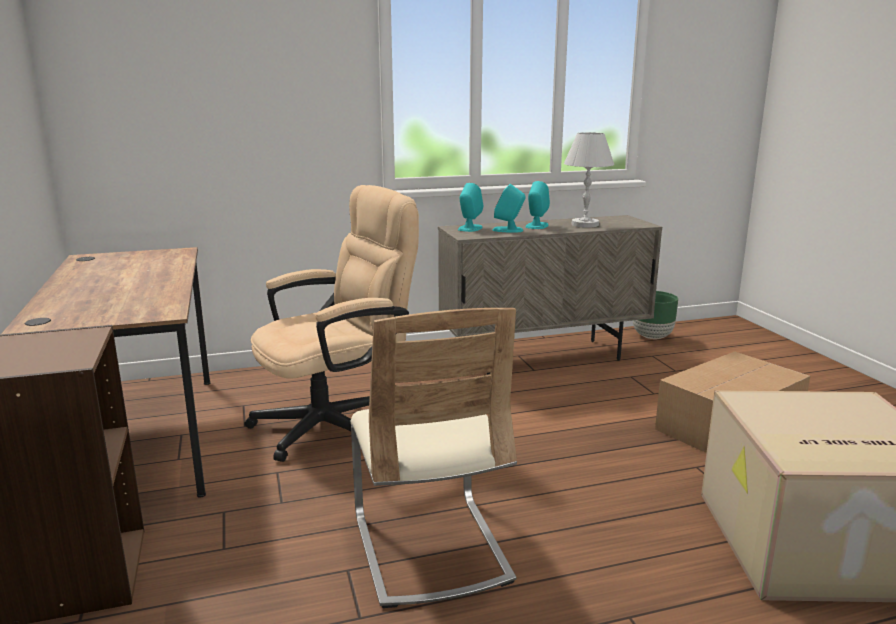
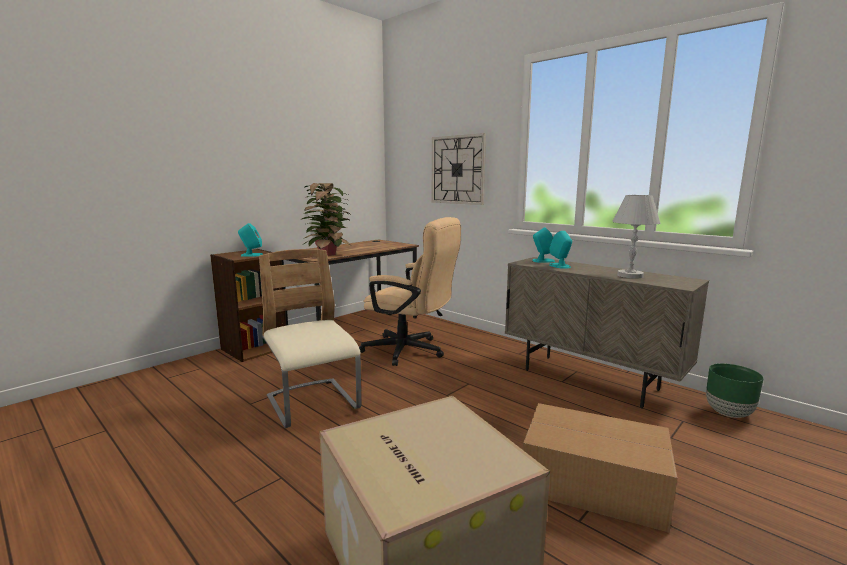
camera: 60 degrees right, 5 degrees down
(138, 301) = (328, 254): none -> potted plant
(258, 101) = (458, 170): none -> wall clock
(429, 548) = (313, 404): beige chair -> beige chair turned 105 degrees clockwise
(537, 226) = (590, 268): turquoise speaker -> turquoise speaker (251, 255)

